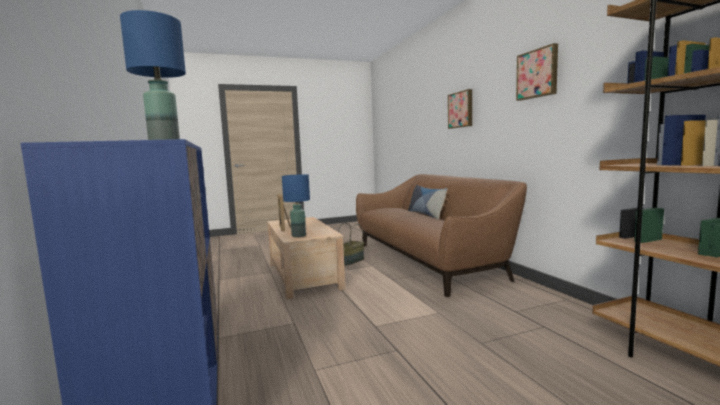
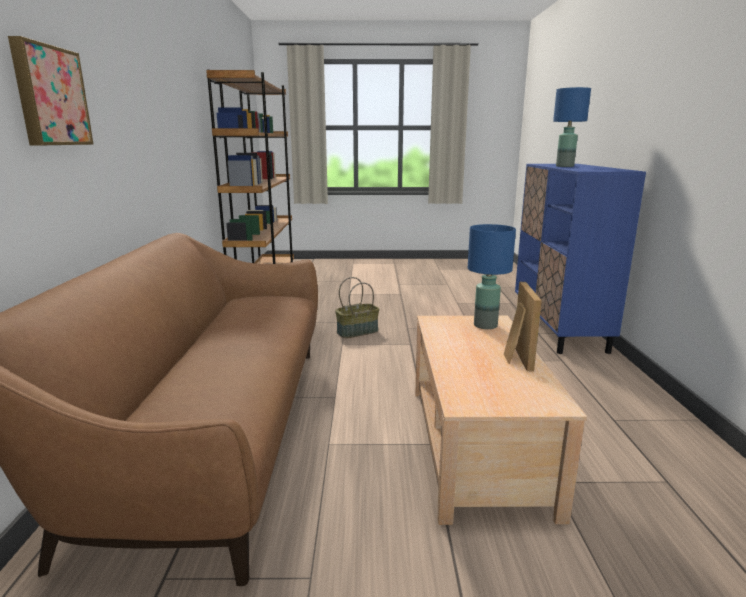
camera: 160 degrees left, 10 degrees up
(351, 261) = (357, 478): basket -> basket (357, 331)
(426, 214) = (185, 353): pillow -> none
(538, 74) = (151, 81): picture -> none

